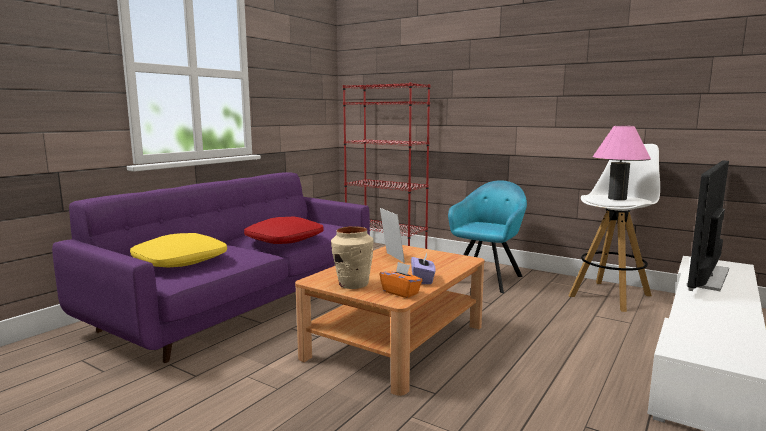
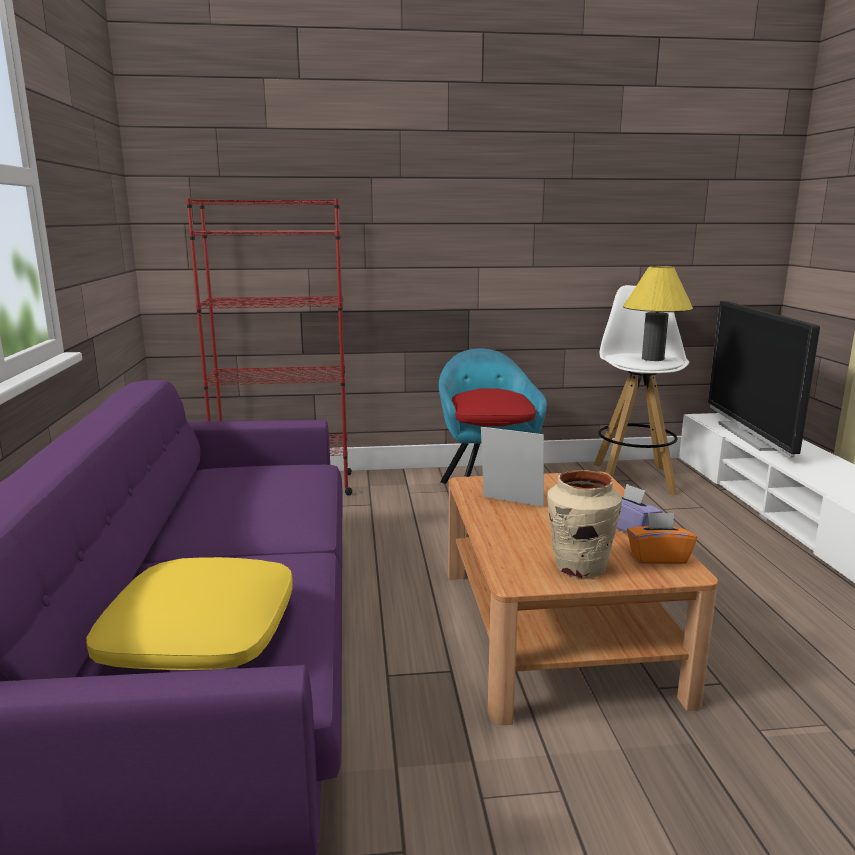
camera: 40 degrees left, 5 degrees up
(285, 240) = (278, 518): red pillow -> red pillow (491, 420)
(617, 198) = (652, 359): pink table lamp -> yellow table lamp

